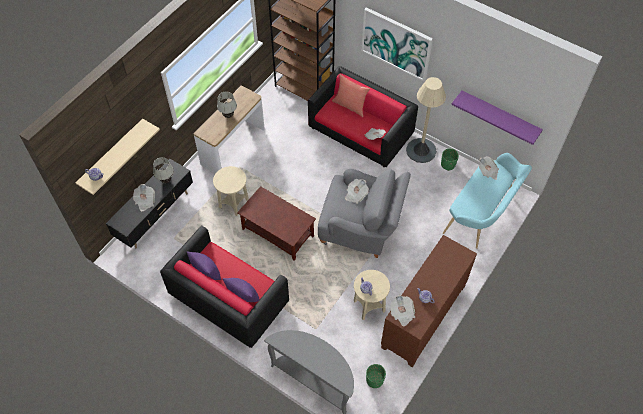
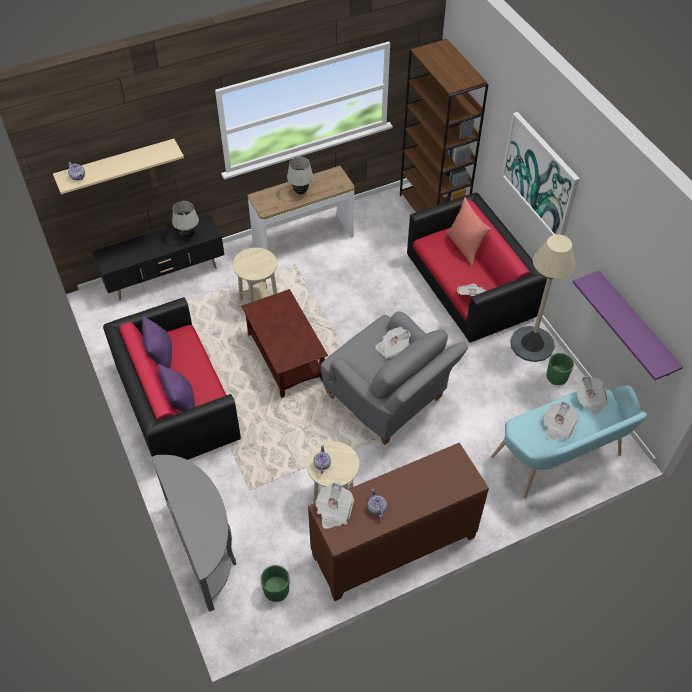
camera: 30 degrees right, 5 degrees down
(145, 201) = (149, 247): newspaper -> newspaper (557, 427)

